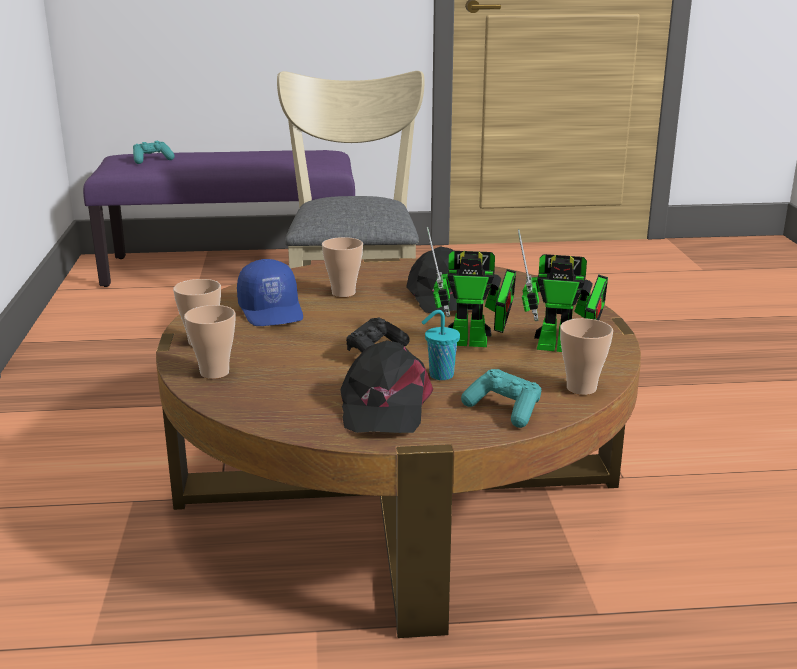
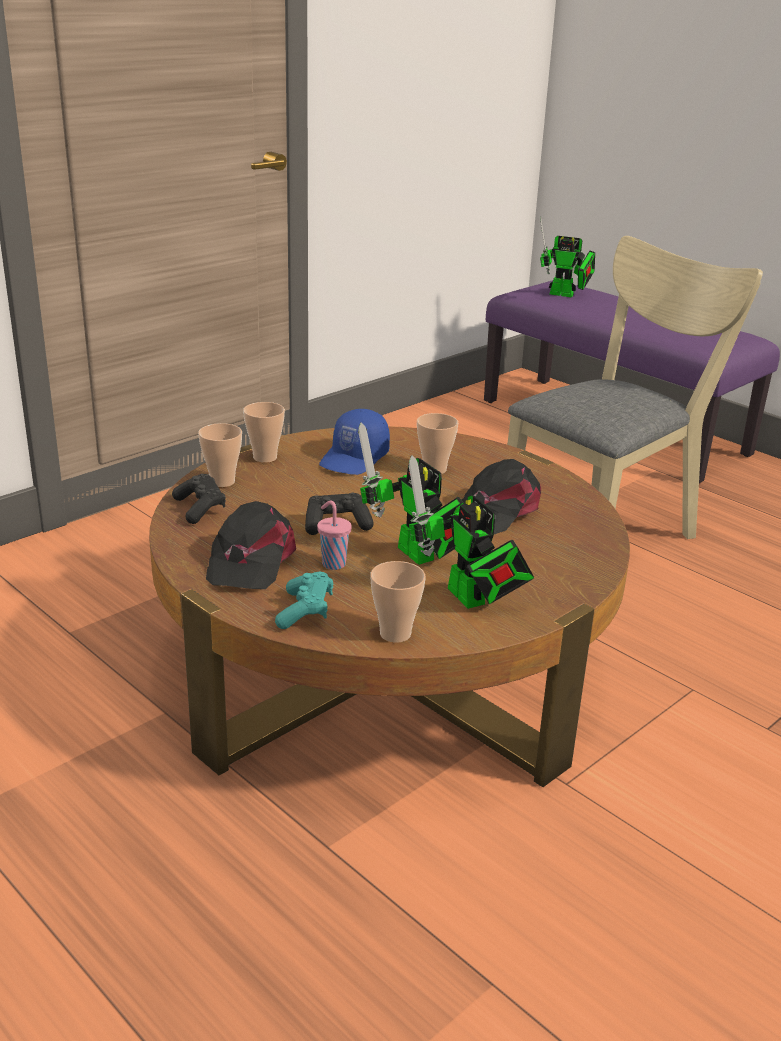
camera: 50 degrees right, 5 degrees up
(152, 160) = (565, 295): turquoise game controller -> toy robot
(250, 397) = (200, 508): none -> black game controller
(384, 405) = (250, 560): black cap -> black cap turned 45 degrees counterclockwise
(439, 375) = (333, 563): turquoise cup -> pink cup

